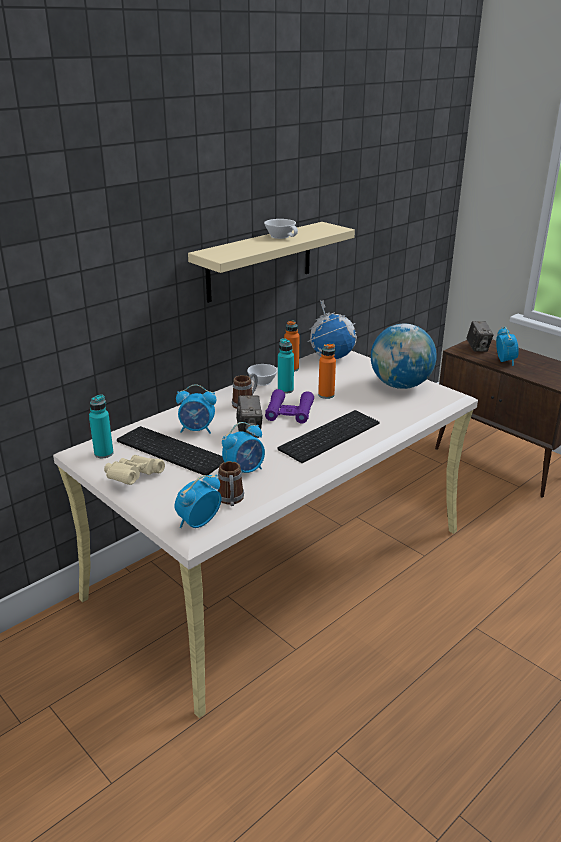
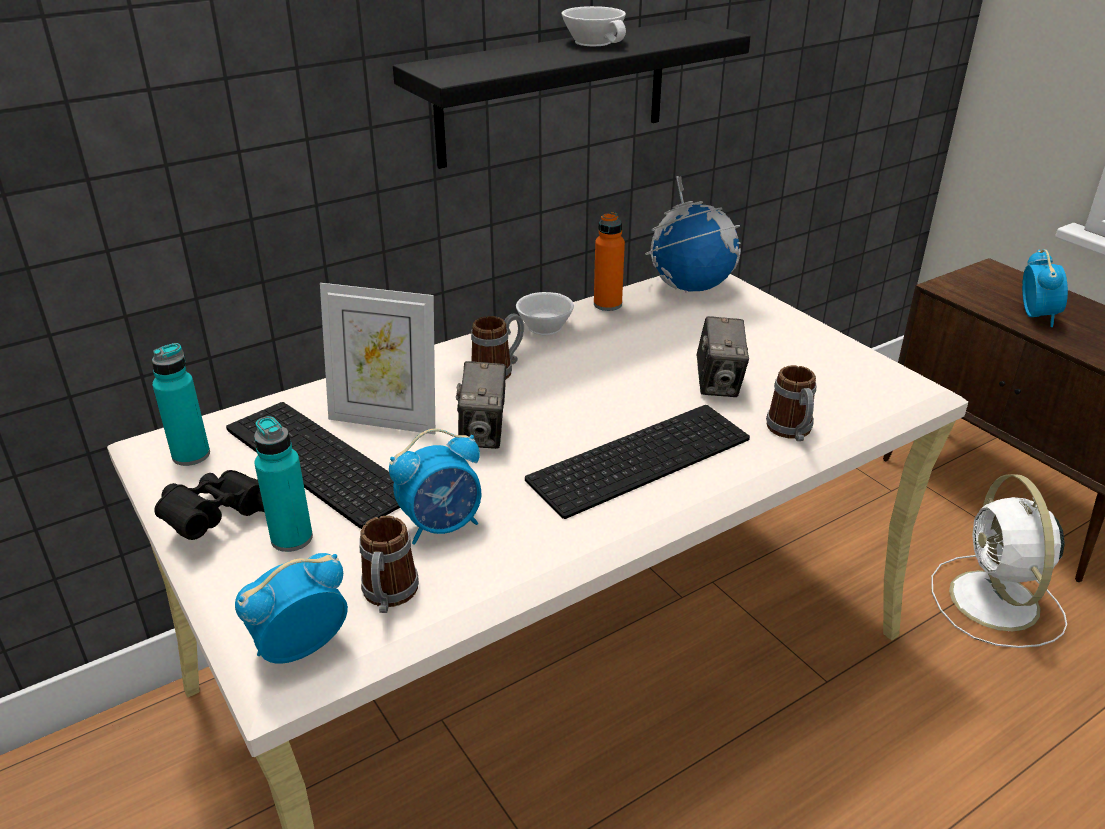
camera: 10 degrees right, 5 degrees up
(133, 478) = (219, 518): beige binoculars -> black binoculars
(197, 430) = (385, 420): alarm clock -> picture frame
(260, 261) = (554, 92): beige shelf -> black shelf
(285, 390) = (583, 348): turquoise bottle -> turquoise bottle (292, 538)
(289, 412) = (575, 397): purple binoculars -> none
(326, 395) = (658, 366): orange bottle -> none
(398, 418) = (792, 432): none -> mug
(400, 385) = (811, 357): globe -> none
(478, 348) = (985, 285): camera -> camera (718, 384)
(502, 511) = (995, 603): none -> white fan

